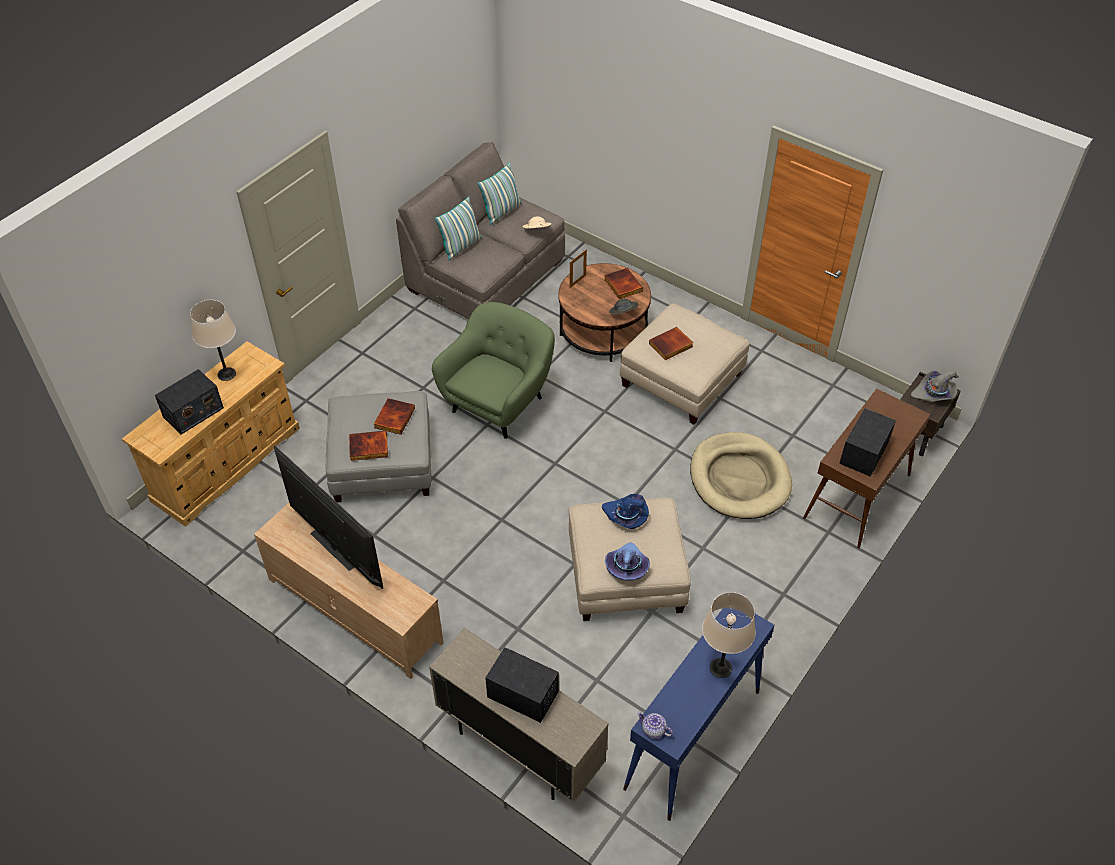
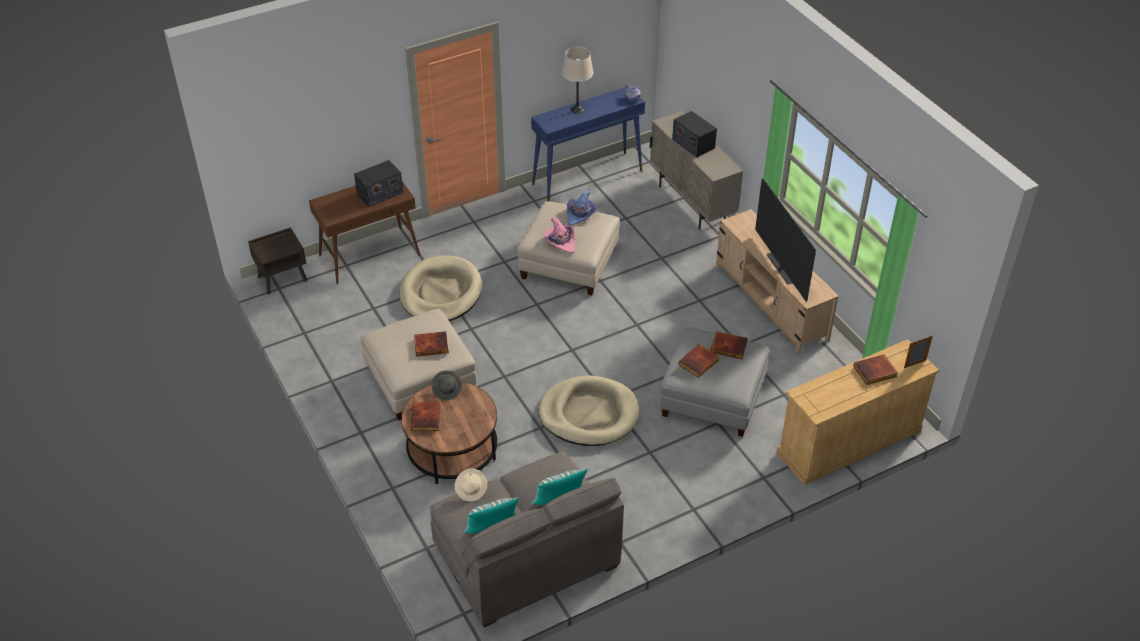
camera: 155 degrees left, 5 degrees down
(193, 413) = (875, 372): radio -> book
(226, 374) = (840, 397): beige table lamp -> none
(499, 402) = (589, 414): green armchair -> beige dog bed
(577, 281) = (464, 437): picture frame -> picture frame (915, 364)
(626, 516) = (560, 241): blue hat -> pink hat
(934, 393) = (267, 247): grey hat -> none

